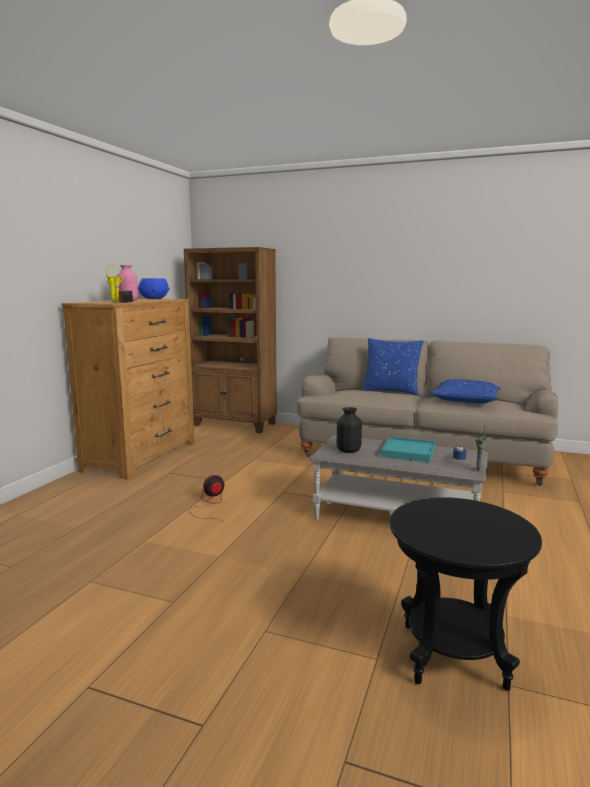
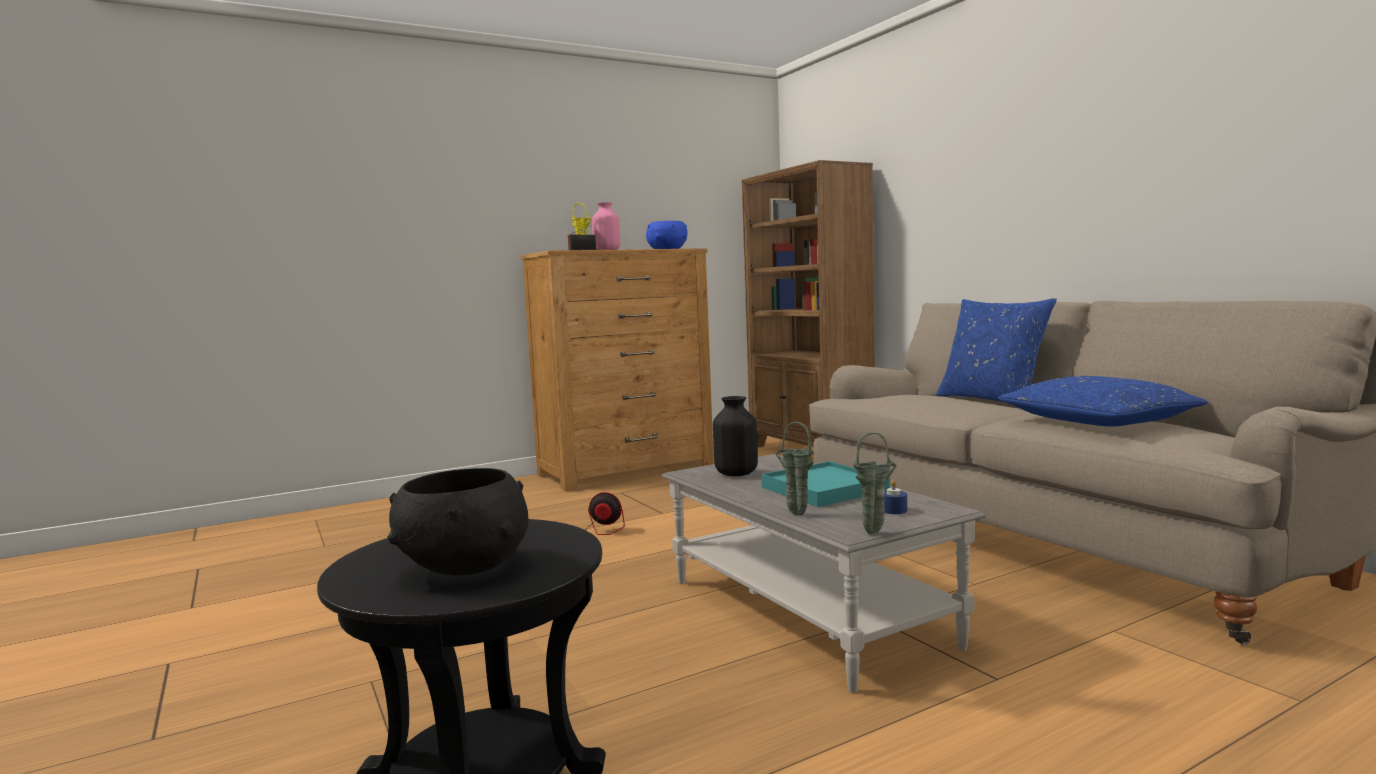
camera: 40 degrees right, 5 degrees down
(430, 468) = (794, 514): none -> green vase
(478, 530) = (464, 567): none -> black bowl

